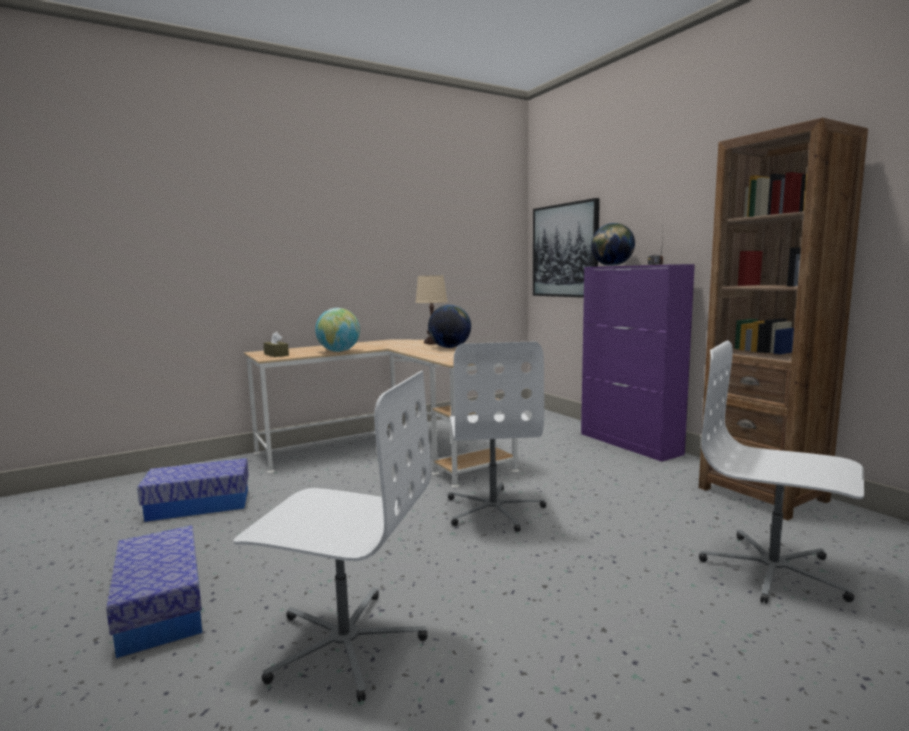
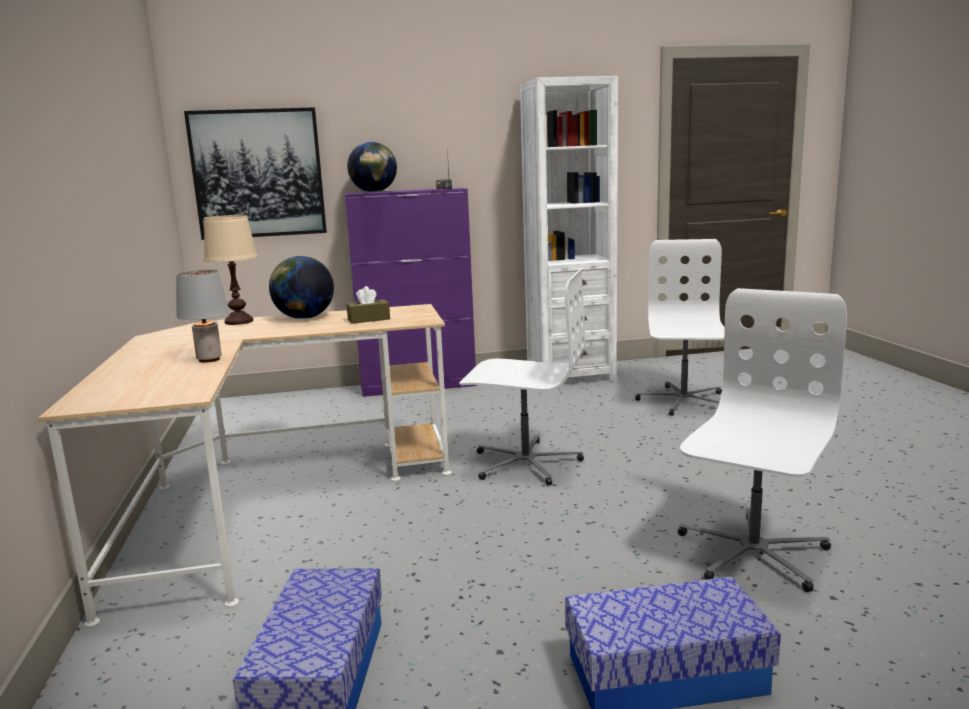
camera: 70 degrees left, 5 degrees up
(276, 355) = (155, 392): brown tissue box -> brown tissue box (369, 319)
(339, 351) = (210, 359): globe -> grey table lamp
(762, 494) = (570, 375): brown bookcase -> white bookcase
(773, 571) = (682, 401): white office chair -> white office chair turned 135 degrees clockwise

